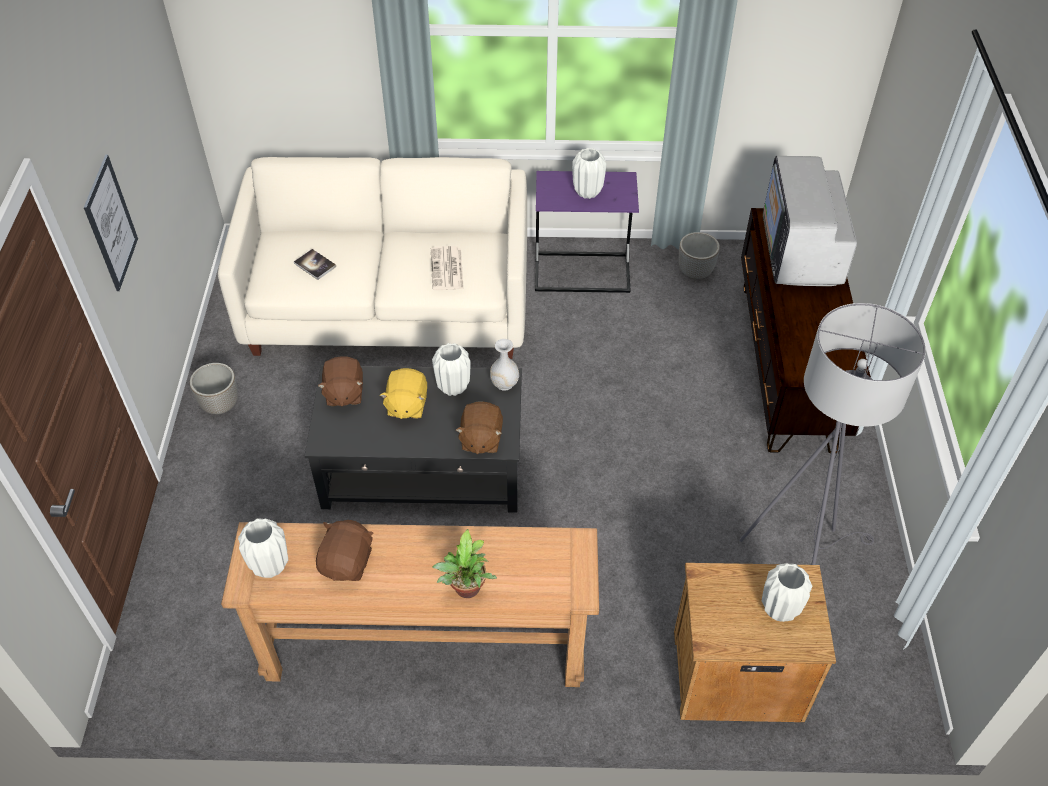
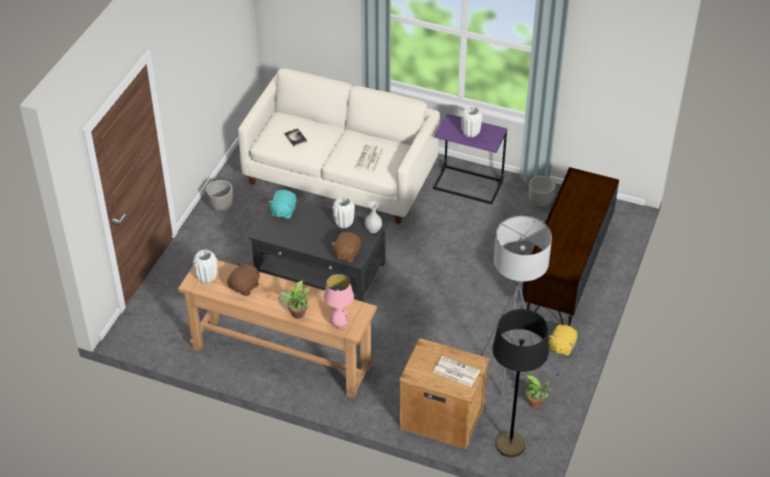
camera: 20 degrees right, 5 degrees down
(111, 223) = (184, 88): picture -> none
(344, 393) = (283, 211): brown plush toy -> turquoise plush toy
(406, 405) = (314, 226): yellow plush toy -> yellow plush toy (561, 346)
(551, 587) = (339, 325): none -> pink table lamp
(779, 609) = (455, 371): white vase -> newspaper
(800, 253) = (583, 200): television -> none
(864, 599) = (536, 404): none -> potted plant
(866, 689) = (510, 445): none -> black floor lamp

